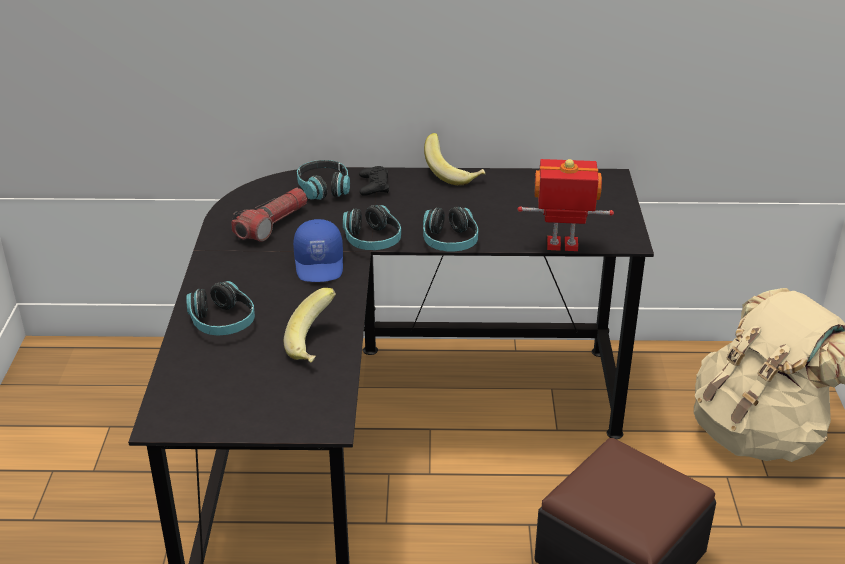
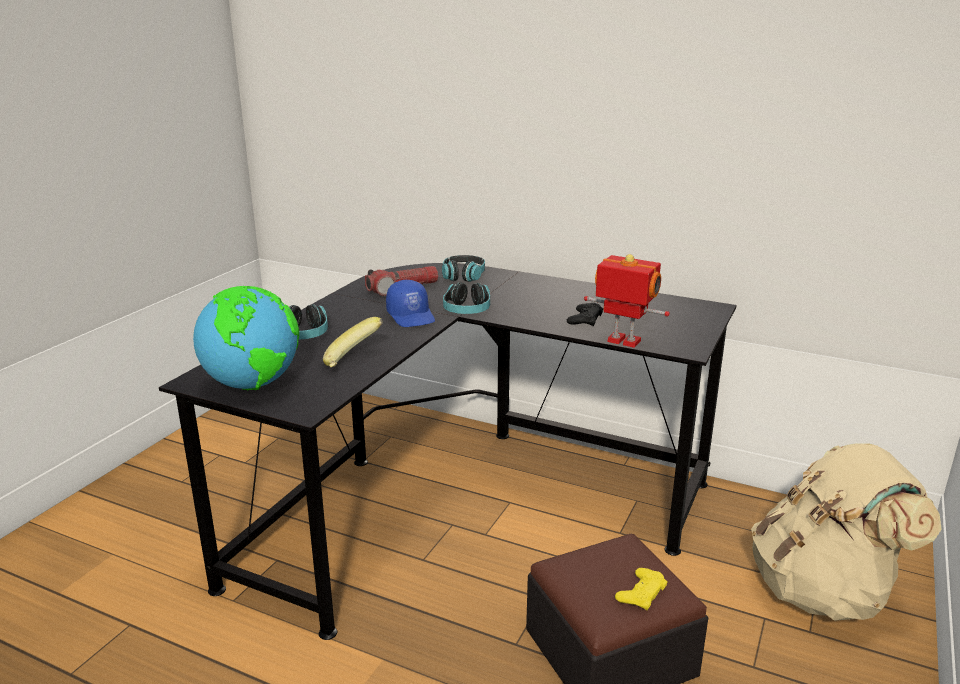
camera: 25 degrees right, 10 degrees down
(236, 407) = (253, 385): none -> globe
(320, 264) = (412, 316): blue cap -> blue cap turned 45 degrees counterclockwise
(374, 185) = (503, 280): black game controller -> black game controller (585, 319)
(450, 241) = (528, 322): headphones -> none
(454, 174) = (575, 284): banana -> none
(660, 497) = (641, 593): none -> yellow game controller

